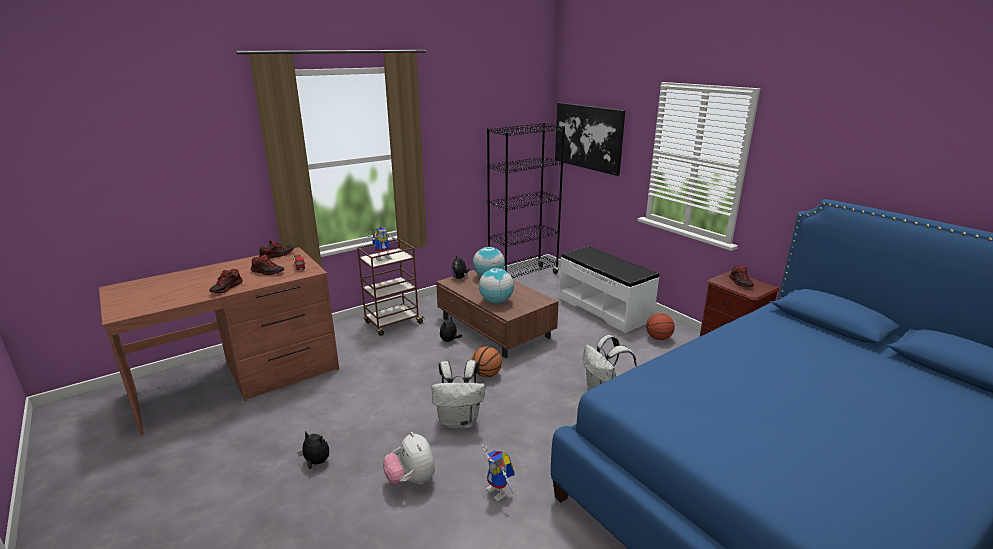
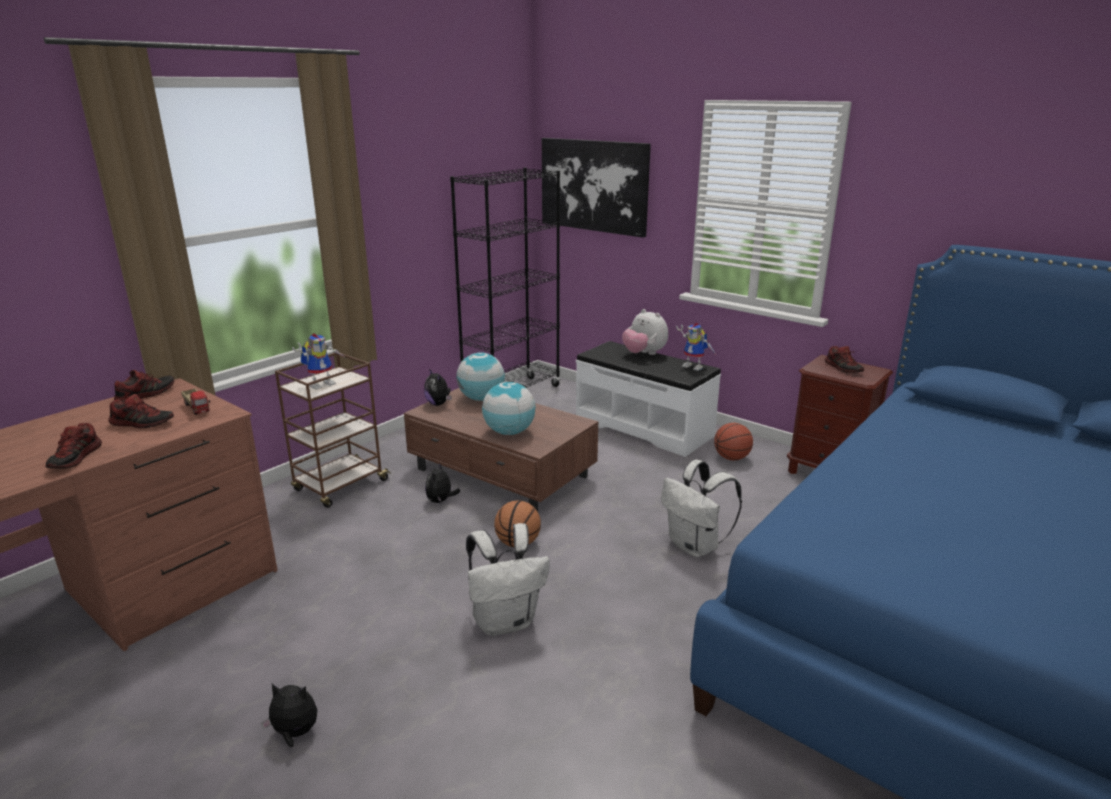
camera: 15 degrees left, 0 degrees up
(411, 480) = (468, 729): plush toy -> plush toy (644, 354)
(500, 492) = (612, 720): toy robot -> toy robot (695, 367)

